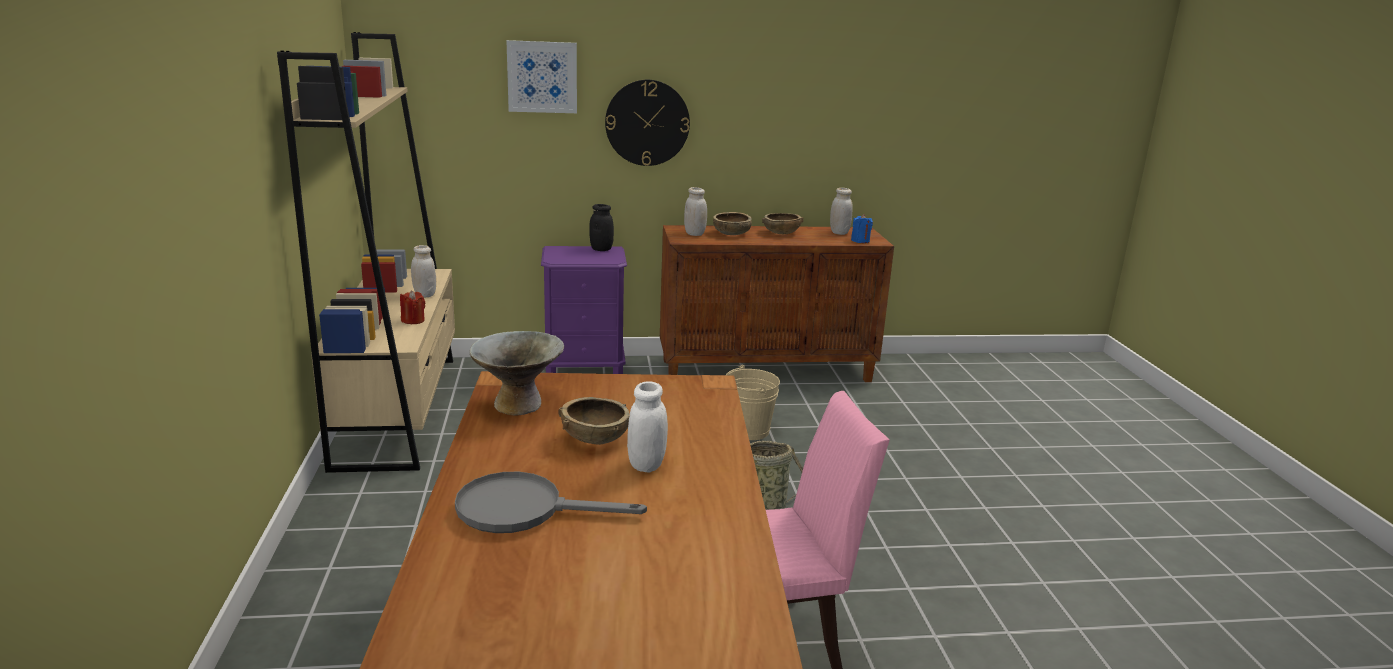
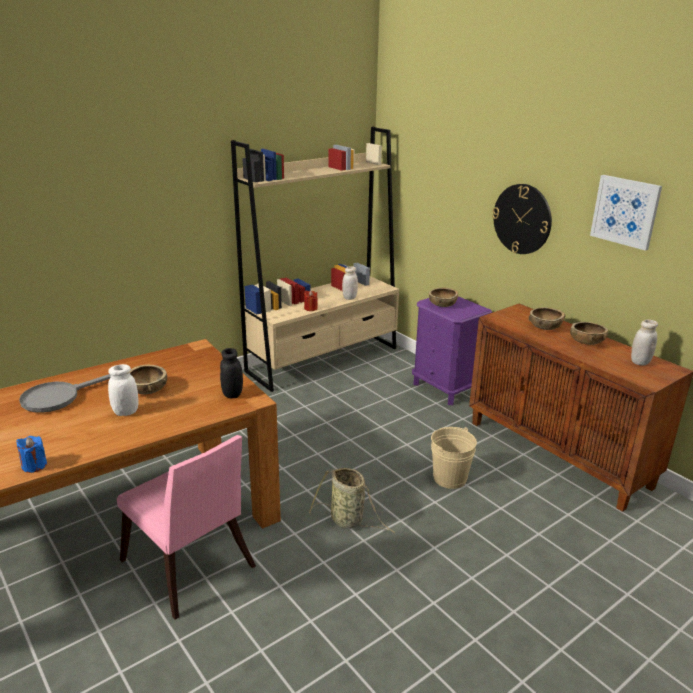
camera: 60 degrees right, 5 degrees up
(518, 404) = (172, 360): grey bowl -> none
(524, 509) = (58, 397): grey frying pan -> grey frying pan turned 105 degrees counterclockwise
(542, 77) = (463, 170): picture -> picture (625, 211)
(574, 257) = (442, 305): none -> brown bowl
(601, 249) = (472, 306): black jar -> black jar (232, 394)
(694, 234) = (518, 317): white jar -> none
(860, 241) = (635, 375): blue candle -> blue candle (34, 465)

